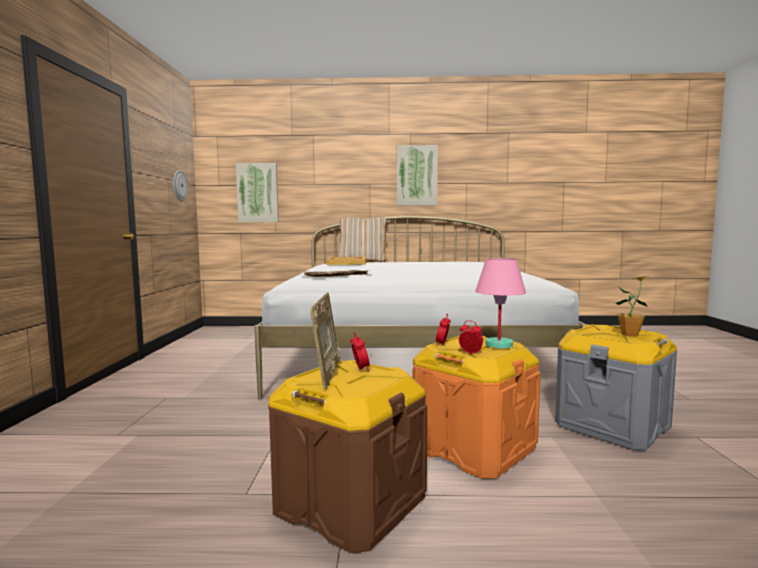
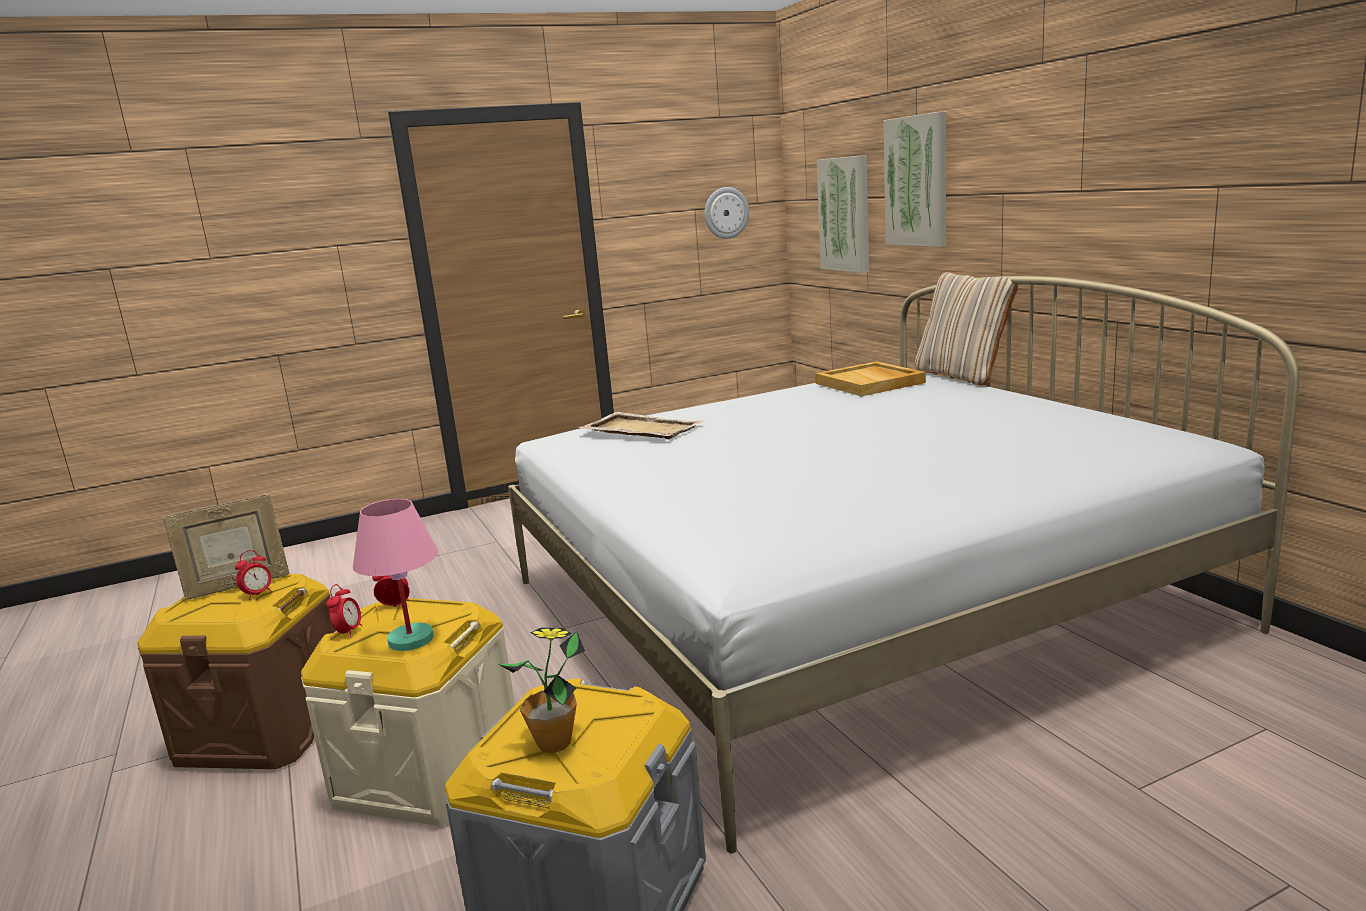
camera: 65 degrees right, 10 degrees up
(417, 175) = (1092, 170): picture -> picture (917, 181)
(473, 448) = (429, 771): orange storage box -> beige storage box

